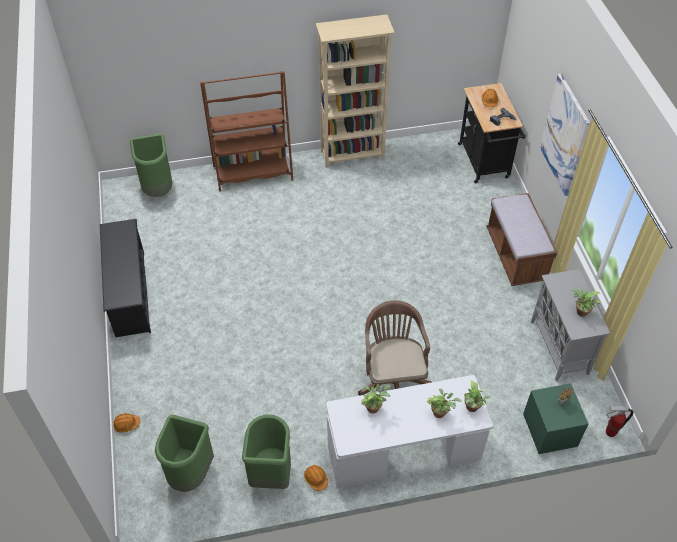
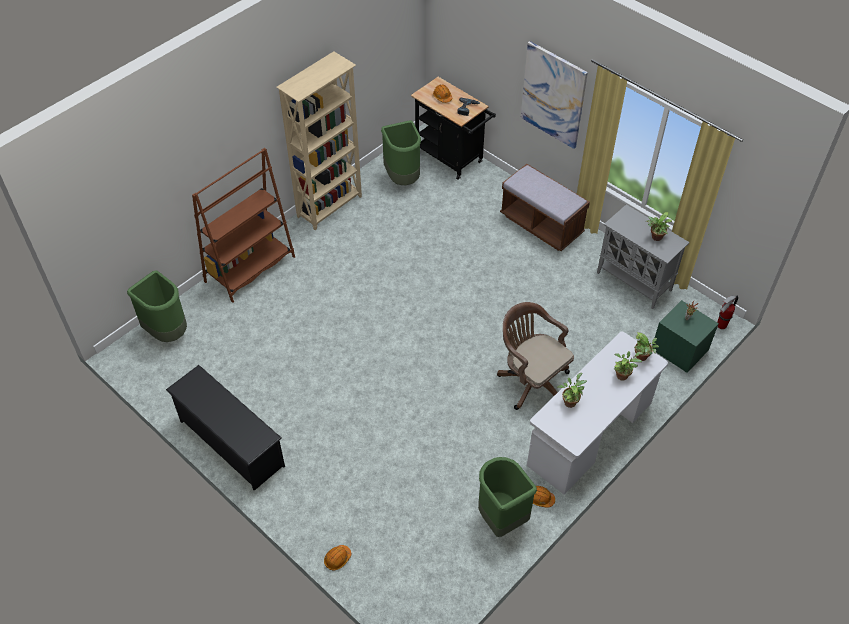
camera: 35 degrees left, 0 degrees up
(191, 473) = (433, 562): green trash can -> green trash can (403, 178)

